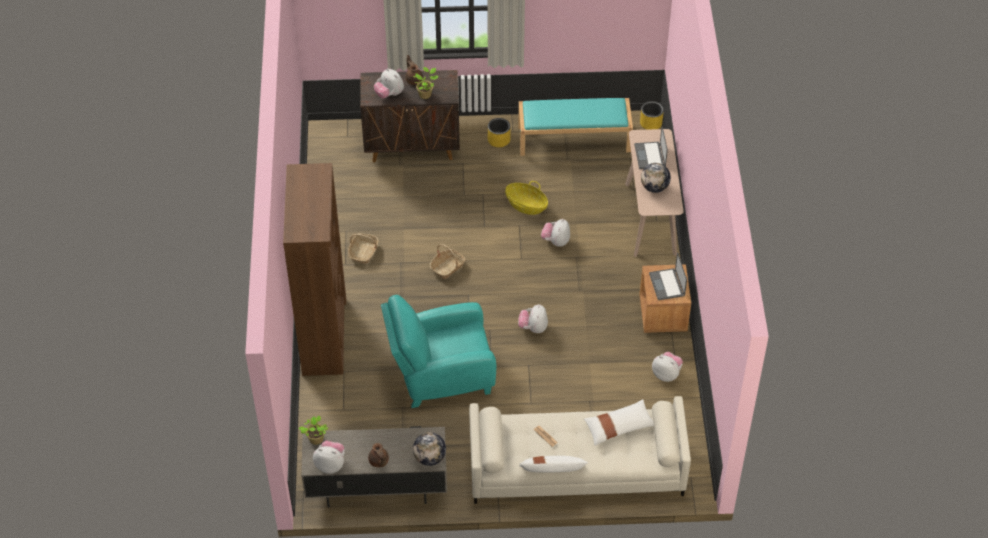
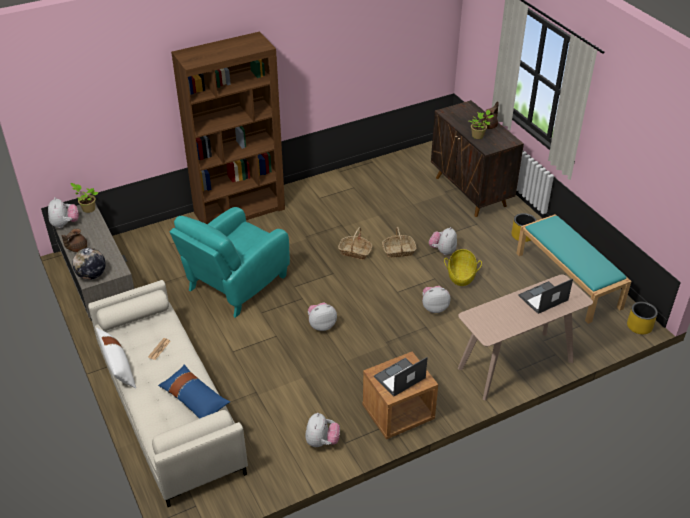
camera: 65 degrees right, 10 degrees down
(363, 252) = (338, 203): basket -> basket (398, 251)
(389, 94) = (461, 119): plush toy -> plush toy (442, 251)
(440, 374) = (235, 285): turquoise armchair -> turquoise armchair turned 105 degrees counterclockwise
(619, 426) = (194, 399): white pillow -> blue pillow
(654, 187) = (503, 314): globe -> none

